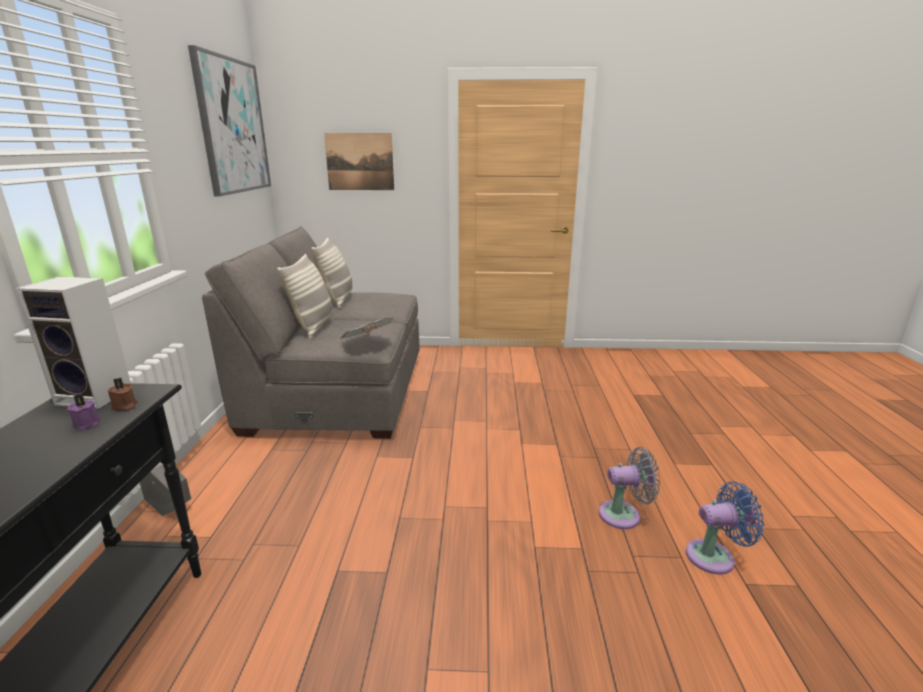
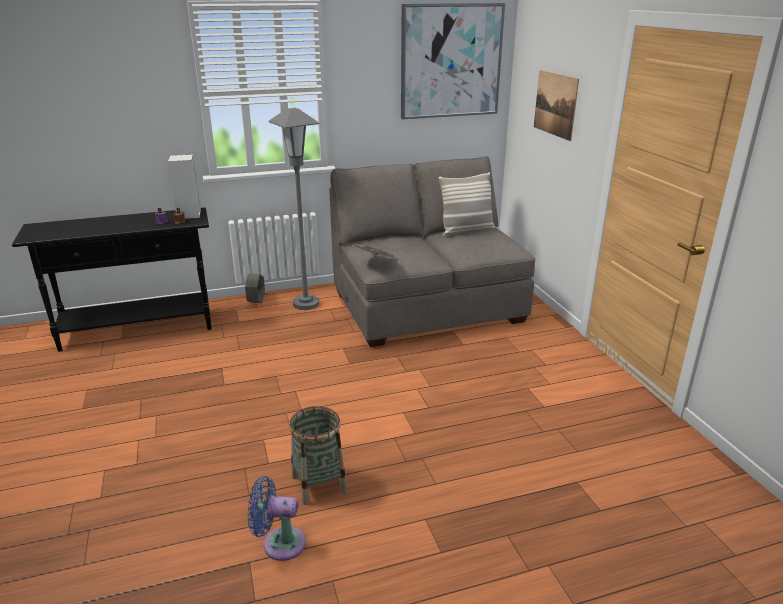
camera: 70 degrees right, 5 degrees up
(235, 465) = (306, 304): none -> grey floor lamp
(313, 326) = (396, 239): pillow -> none
(624, 515) = (319, 484): grey fan -> basket
(715, 556) = (279, 543): blue fan -> blue fan turned 120 degrees clockwise

